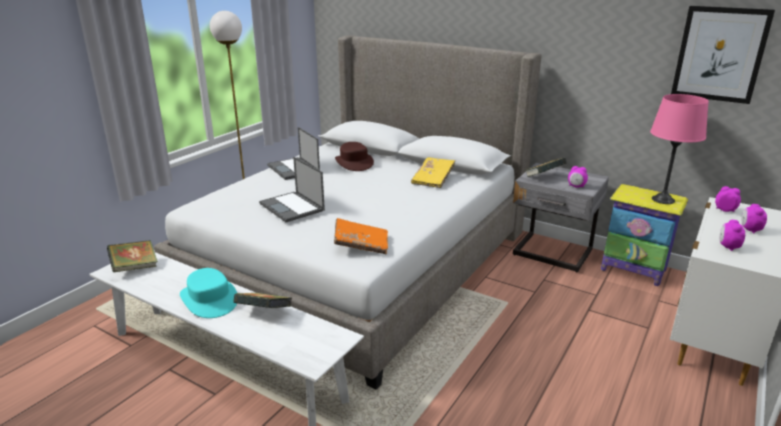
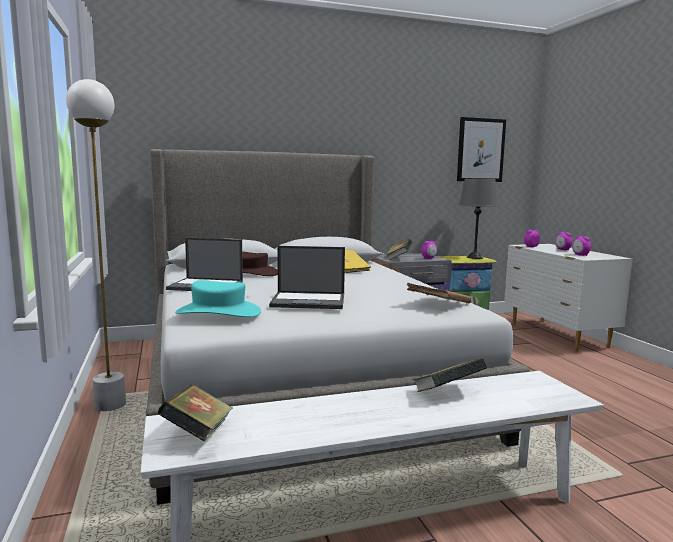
camera: 50 degrees left, 15 degrees down
(209, 299) = (374, 410): turquoise hat -> turquoise hat (218, 312)
(663, 200) = (474, 257): pink table lamp -> grey table lamp

